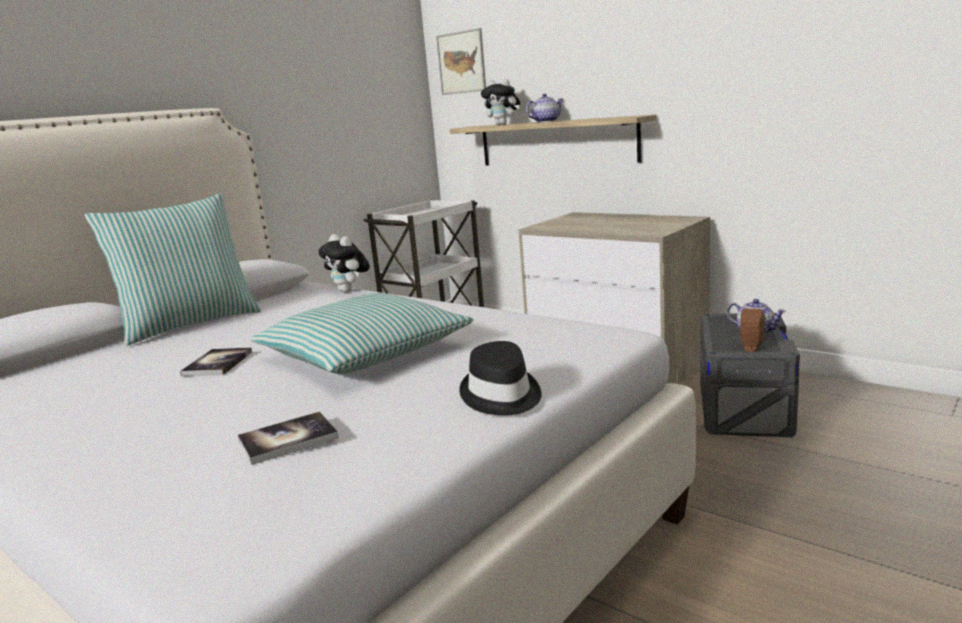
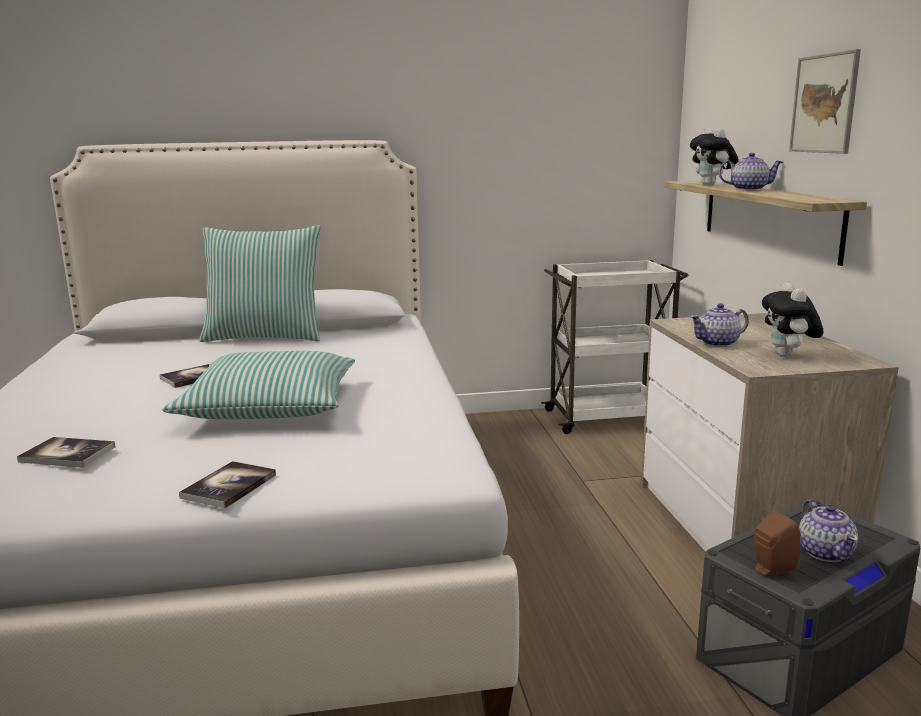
camera: 40 degrees right, 0 degrees up
(349, 290) = (411, 342): plush toy -> plush toy (788, 356)
(461, 62) = (706, 101): picture -> picture (824, 103)
(501, 396) = (229, 486): black hat -> book
(597, 229) = (718, 343): none -> teapot

